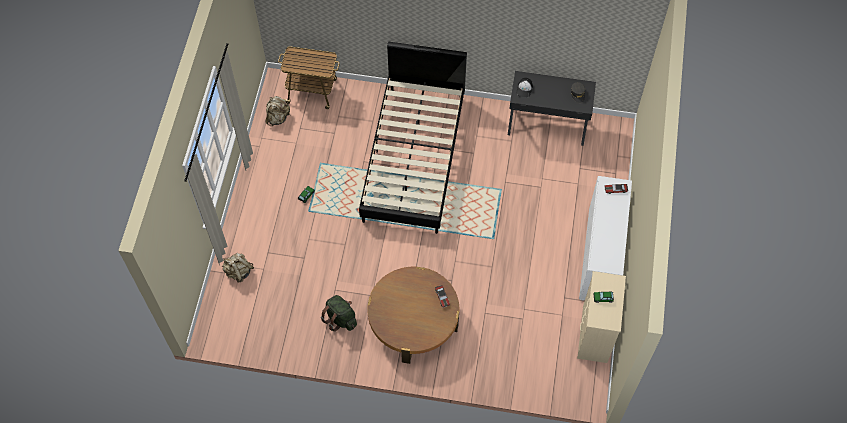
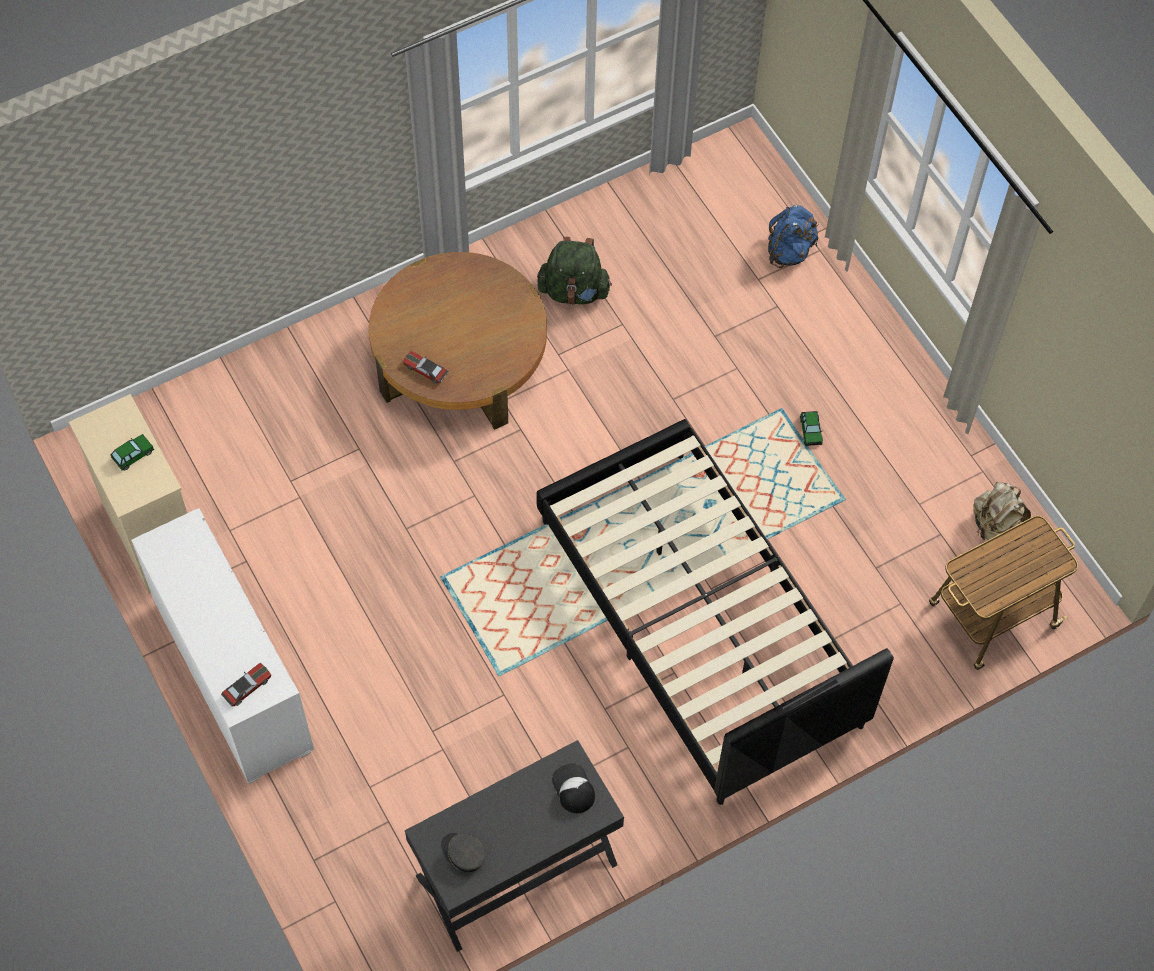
camera: 140 degrees right, 0 degrees up
(239, 272) = (789, 251): beige backpack -> blue backpack

